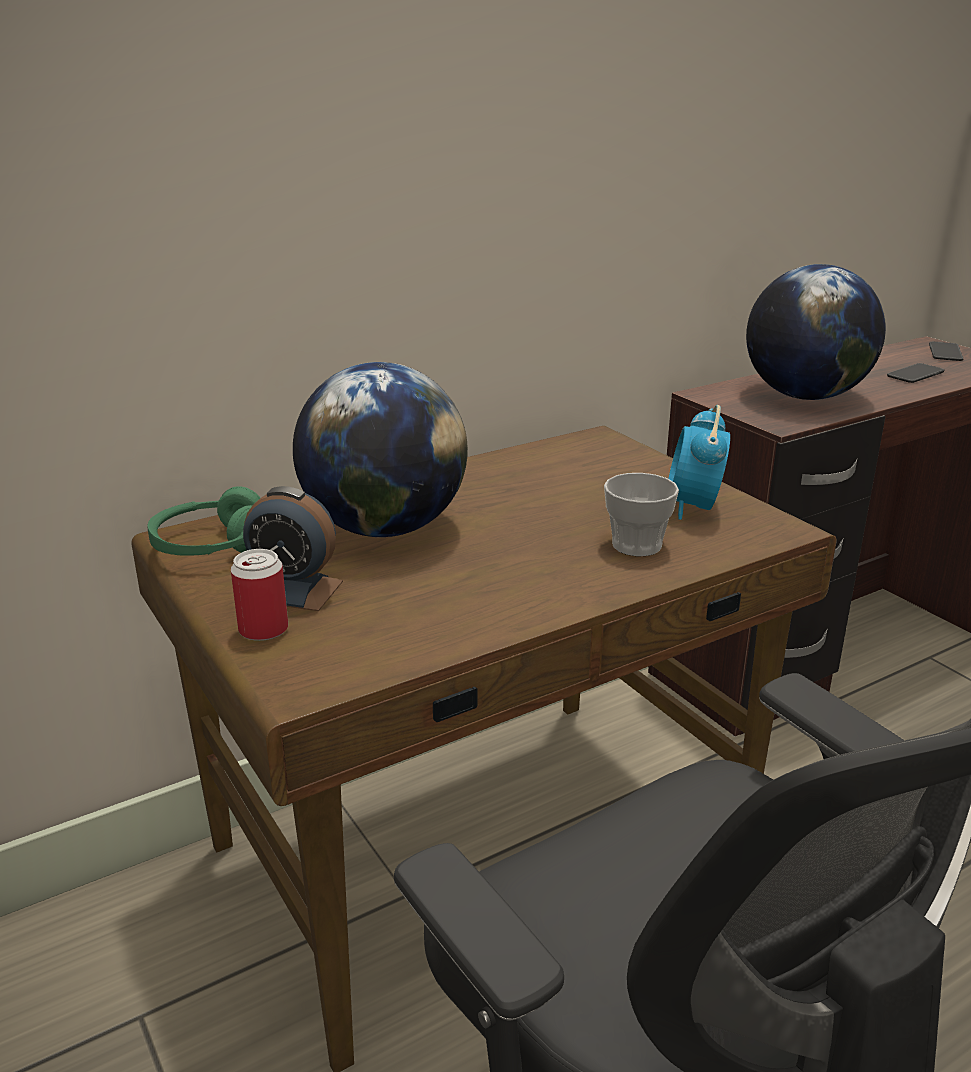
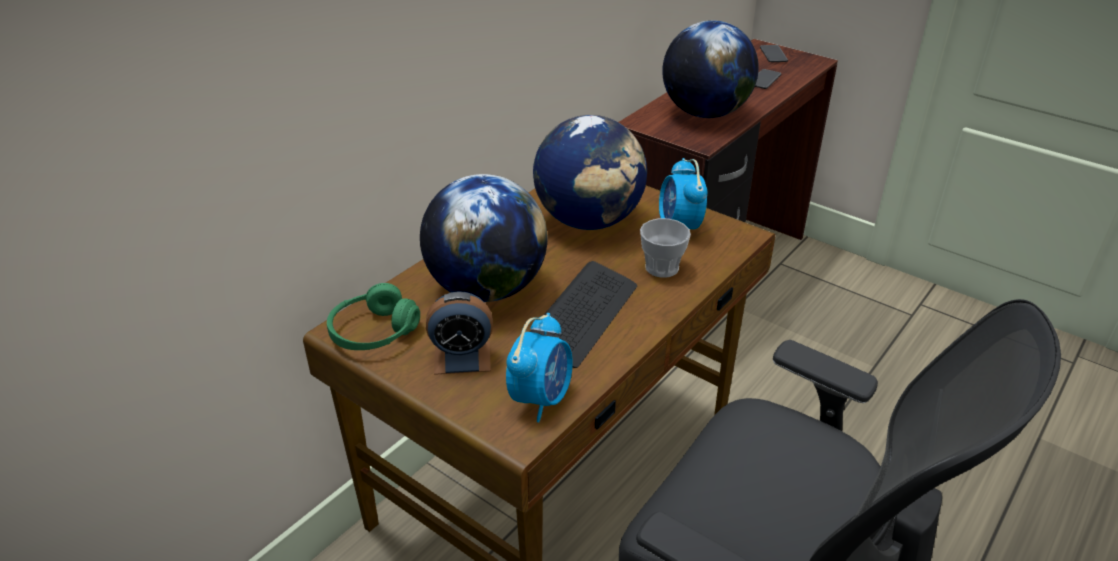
camera: 20 degrees left, 10 degrees up
(263, 629) = (464, 395): can -> none
(359, 653) = (541, 398): none -> alarm clock
(486, 576) = (582, 316): none -> keyboard
(572, 483) = (589, 221): none -> globe

